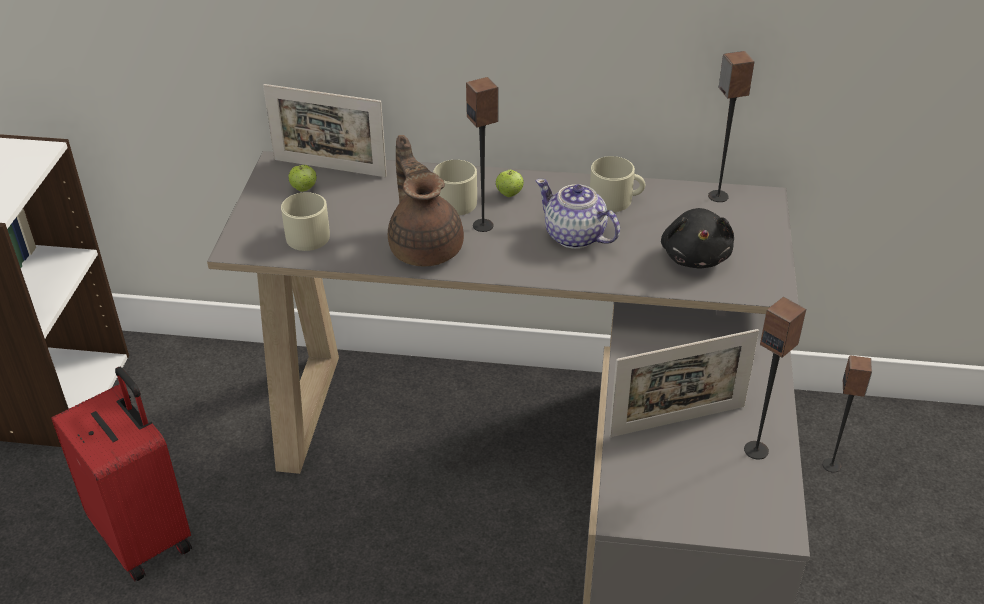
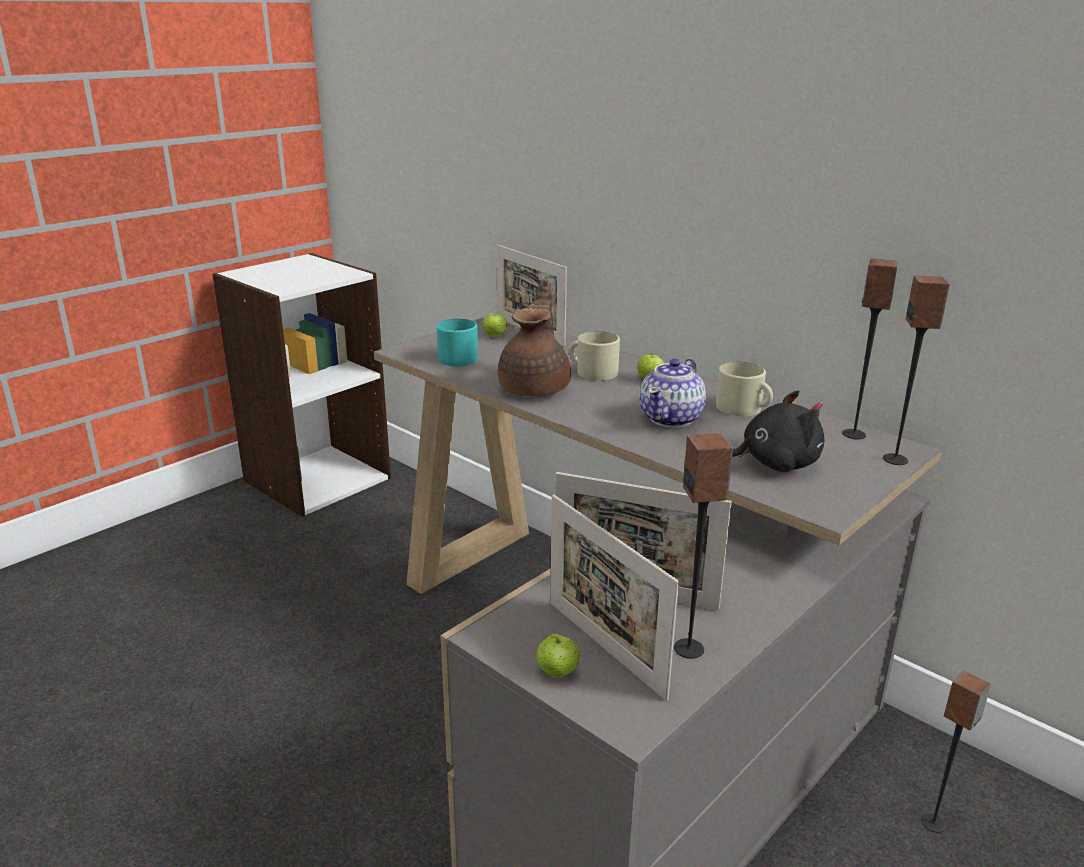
camera: 35 degrees right, 15 degrees down
(145, 536) = (281, 584): red suitcase -> none
(304, 234) = (458, 357): beige mug -> turquoise mug
(483, 225) = (601, 390): speaker -> speaker (895, 459)
(575, 236) = (672, 418): teapot -> teapot turned 135 degrees counterclockwise
(695, 256) = (773, 464): black plush toy -> black plush toy turned 135 degrees counterclockwise
(698, 518) = (557, 672): none -> apple
(706, 480) = (605, 648): none -> picture frame

